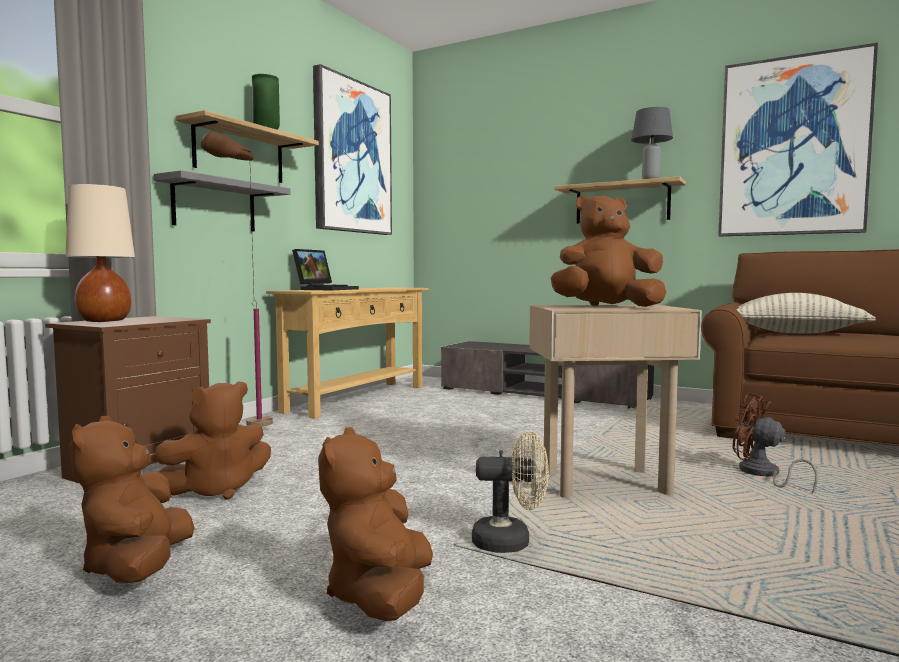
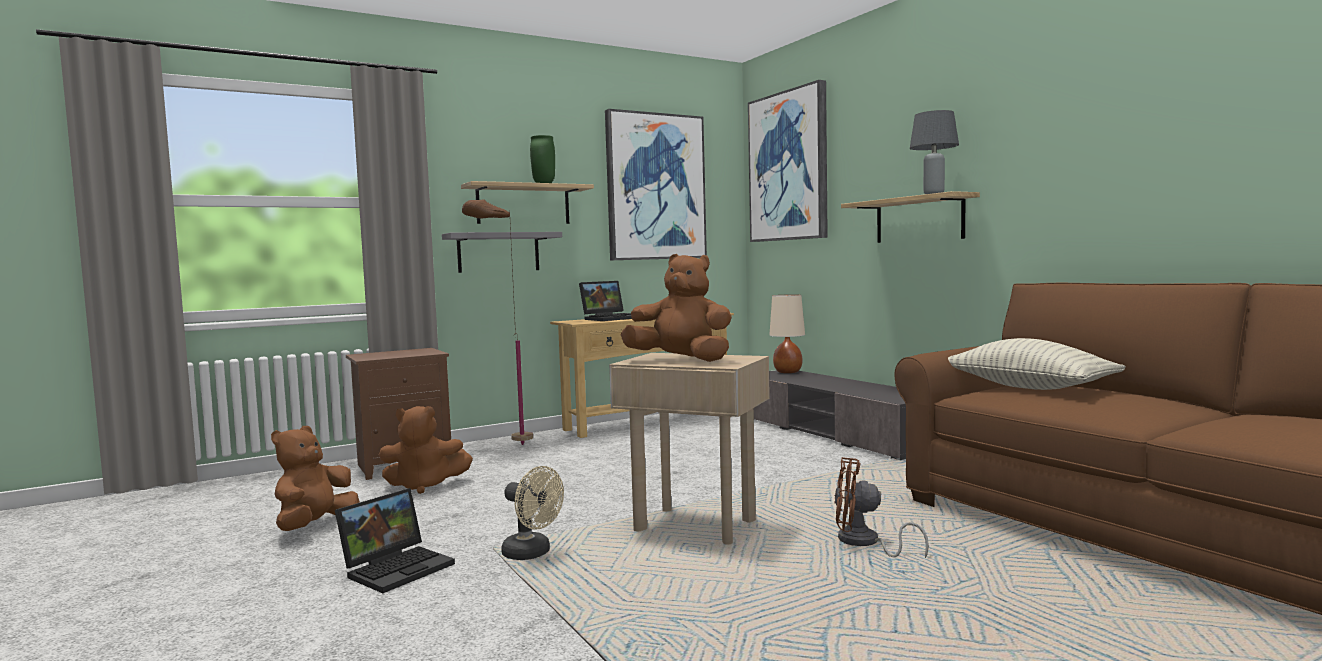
camera: 30 degrees right, 0 degrees up
(105, 321) = (380, 354): beige table lamp -> beige table lamp (788, 372)
(380, 596) = (398, 567): brown plush toy -> laptop
(762, 475) = (864, 543): brown fan -> brown fan turned 60 degrees counterclockwise
(793, 147) = (1092, 146): picture -> picture (789, 166)

